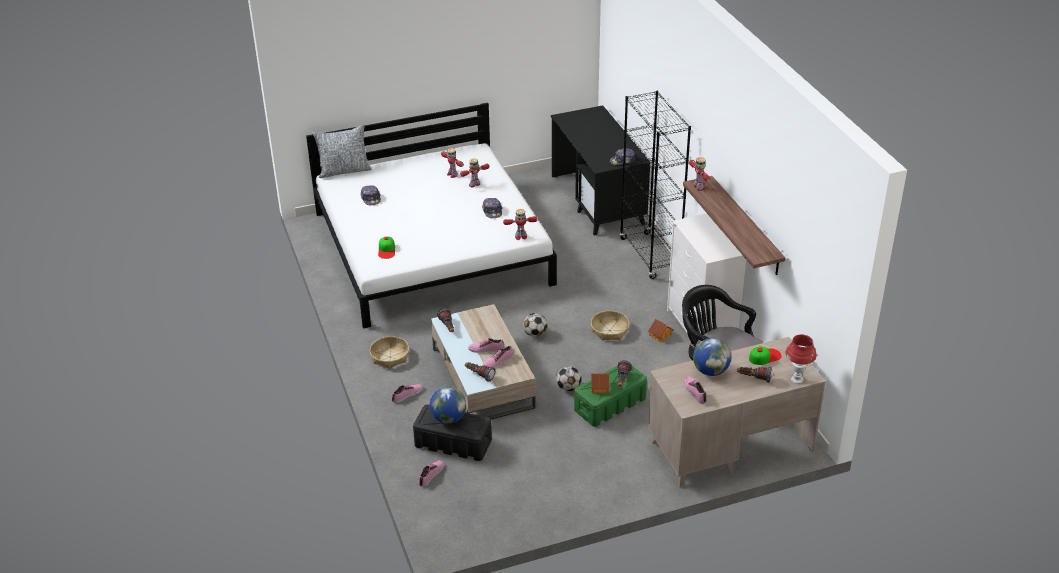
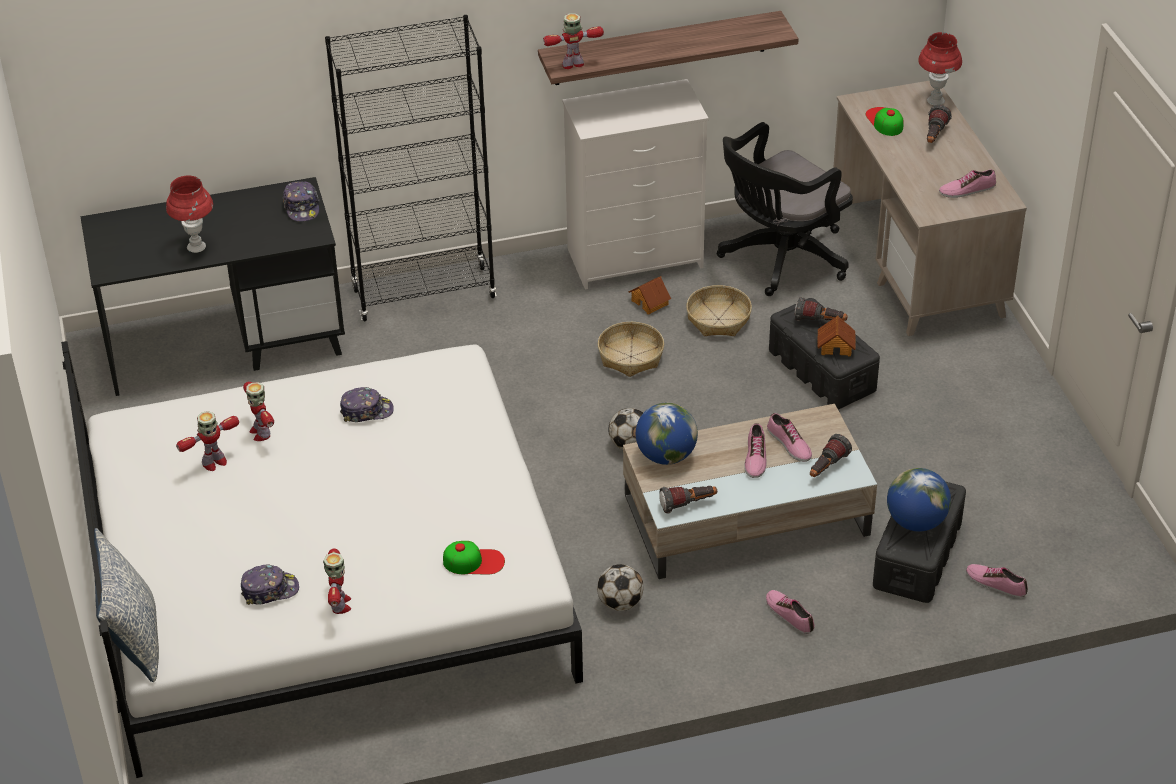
camera: 85 degrees left, 5 degrees up
(390, 357) = (677, 639): basket -> basket (718, 319)
(520, 237) = (463, 377): toy robot -> toy robot (340, 605)
(568, 388) = (779, 413): football -> football (620, 603)
(584, 136) = (196, 247): none -> red table lamp
(609, 405) = (822, 371): green storage box -> black storage box
(710, 371) = (919, 172): globe -> globe (666, 456)

